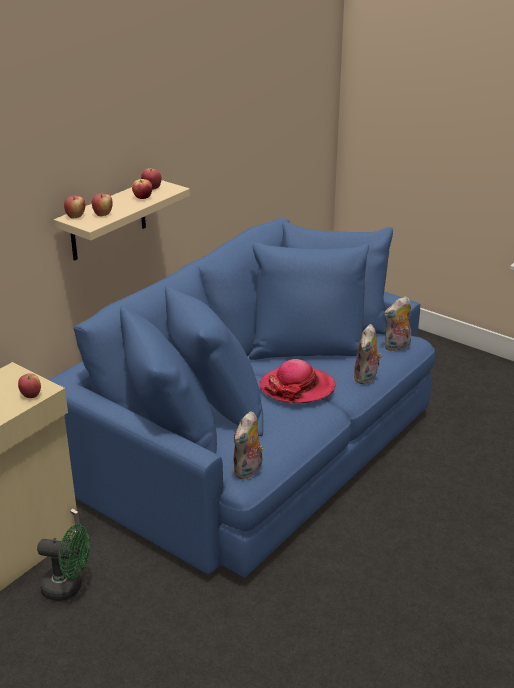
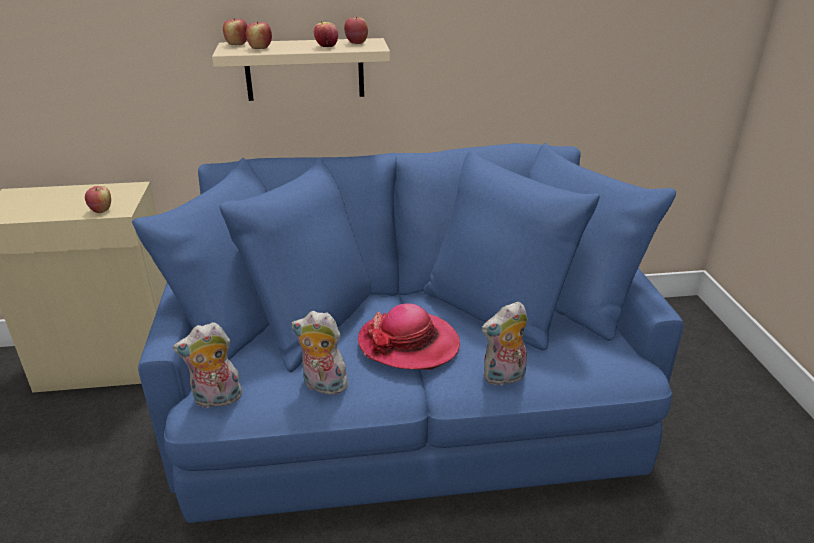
camera: 45 degrees right, 0 degrees up
(68, 587) = (94, 421): green fan -> none
(397, 347) = (601, 363): plush toy -> plush toy (322, 386)

